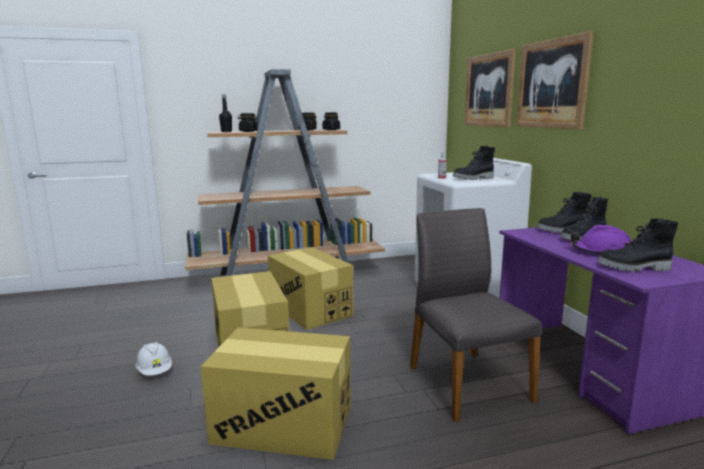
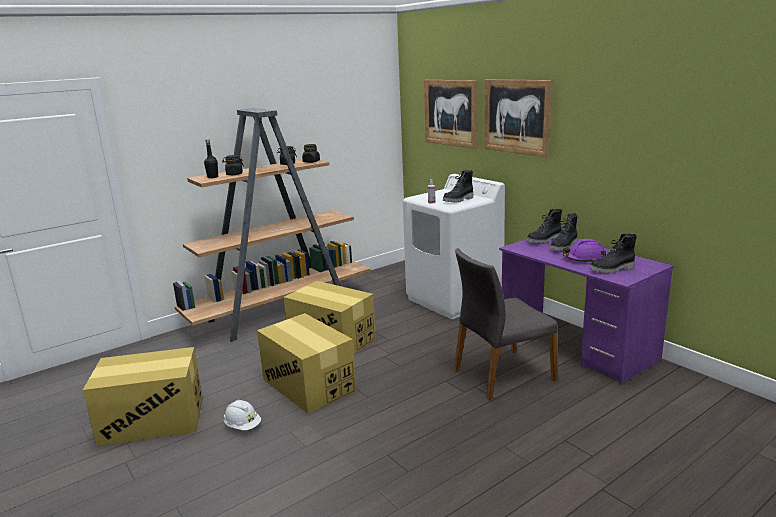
camera: 20 degrees left, 5 degrees up
(283, 424) = (392, 437): cardboard box -> cardboard box (152, 420)
(466, 382) = (502, 374): grey chair -> grey chair turned 75 degrees counterclockwise

